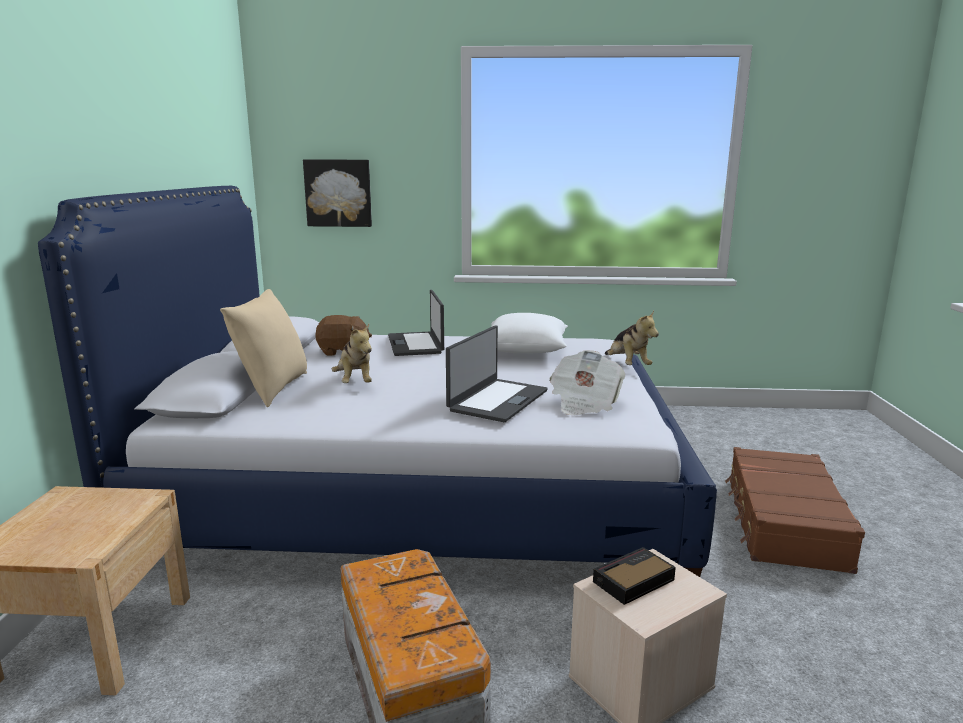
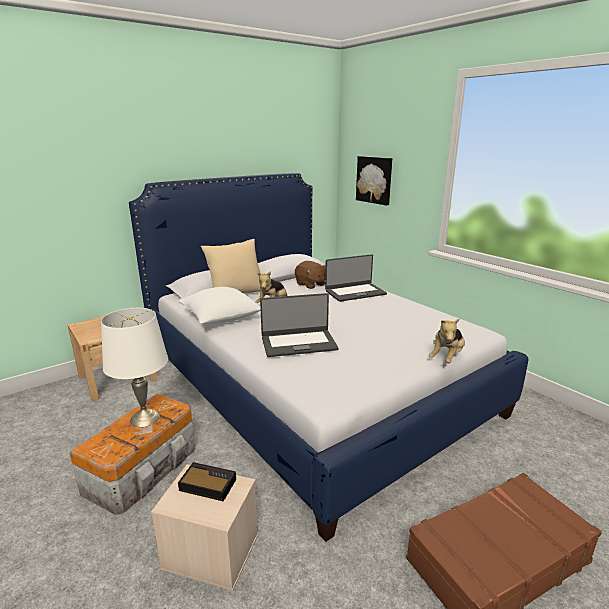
camera: 50 degrees right, 5 degrees up
(401, 593) = (144, 418): none -> white table lamp
(416, 344) = (355, 292): laptop -> laptop turned 150 degrees counterclockwise
(526, 351) = (405, 320): white pillow -> white pillow (221, 318)
(584, 403) = (337, 367): newspaper -> none

